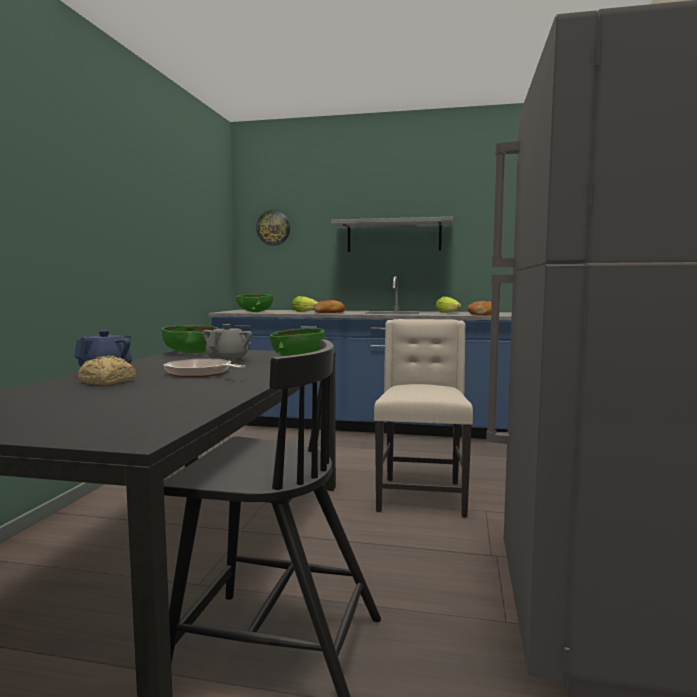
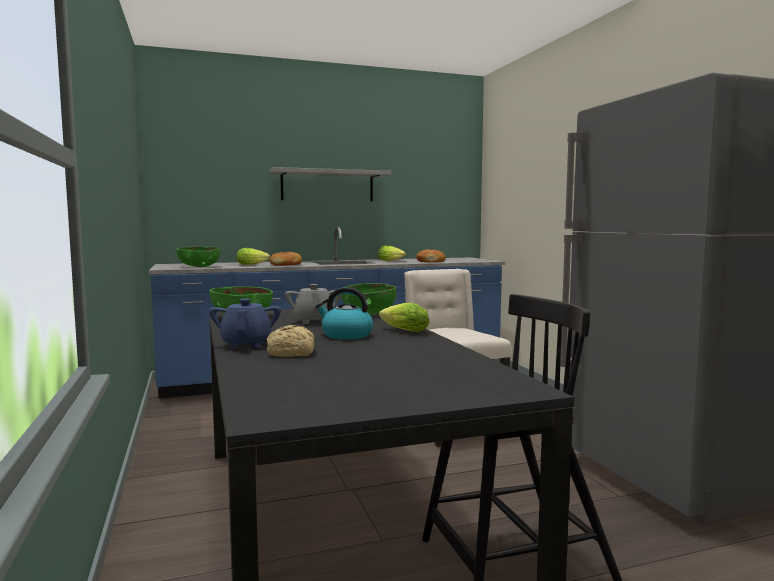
camera: 30 degrees left, 0 degrees up
(202, 373) = (346, 335): frying pan -> kettle
(263, 374) = (402, 330): none -> lettuce
(273, 228) = (194, 171): wall clock -> none

